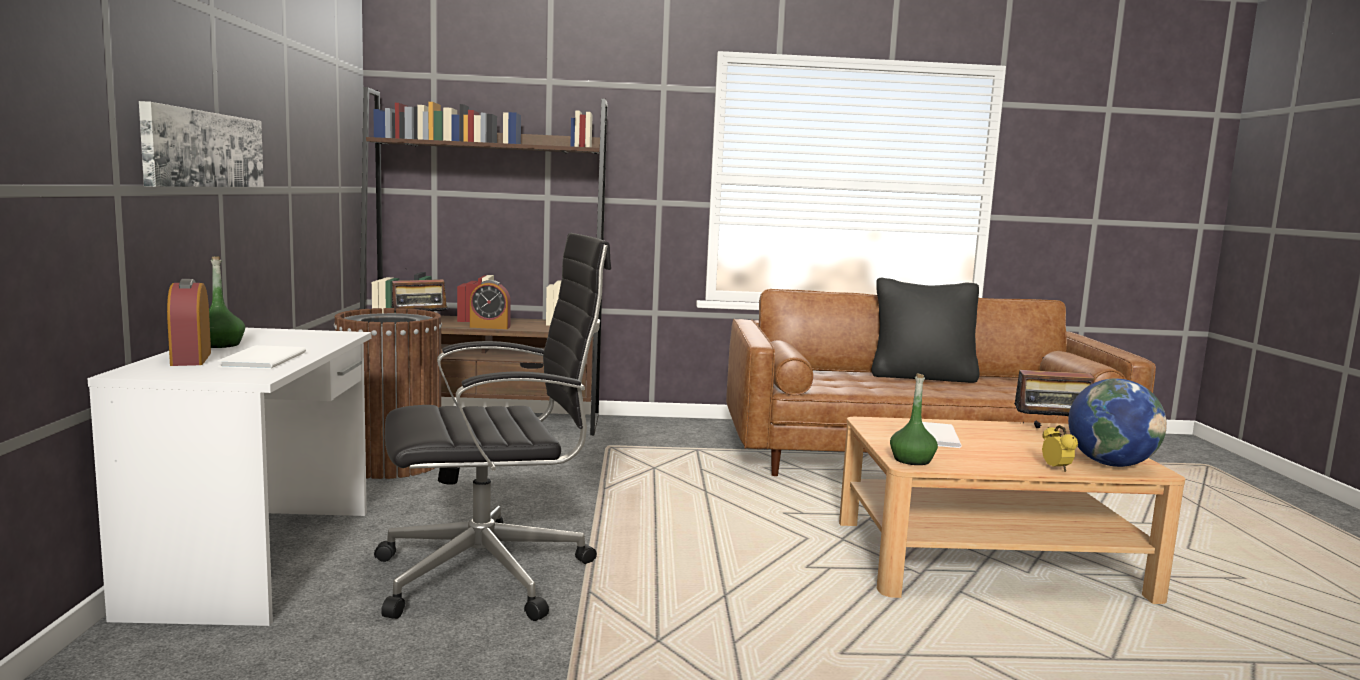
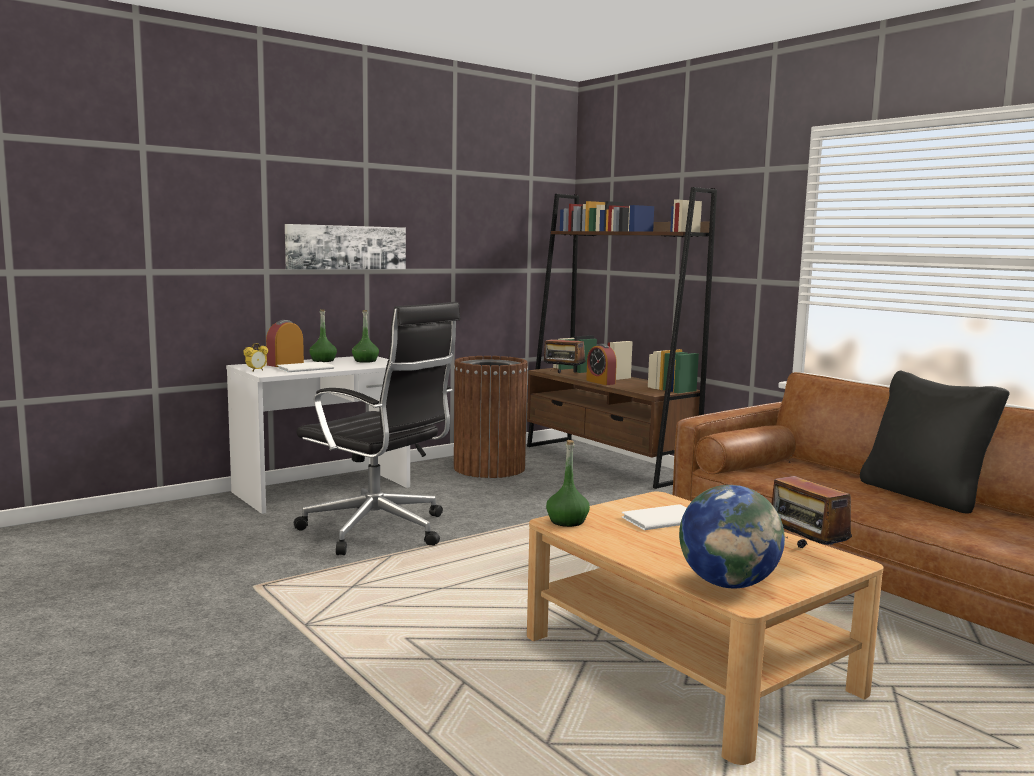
camera: 55 degrees right, 0 degrees up
(283, 336) = (365, 361): none -> green bottle
(1056, 469) = (655, 565): alarm clock -> alarm clock (256, 371)

